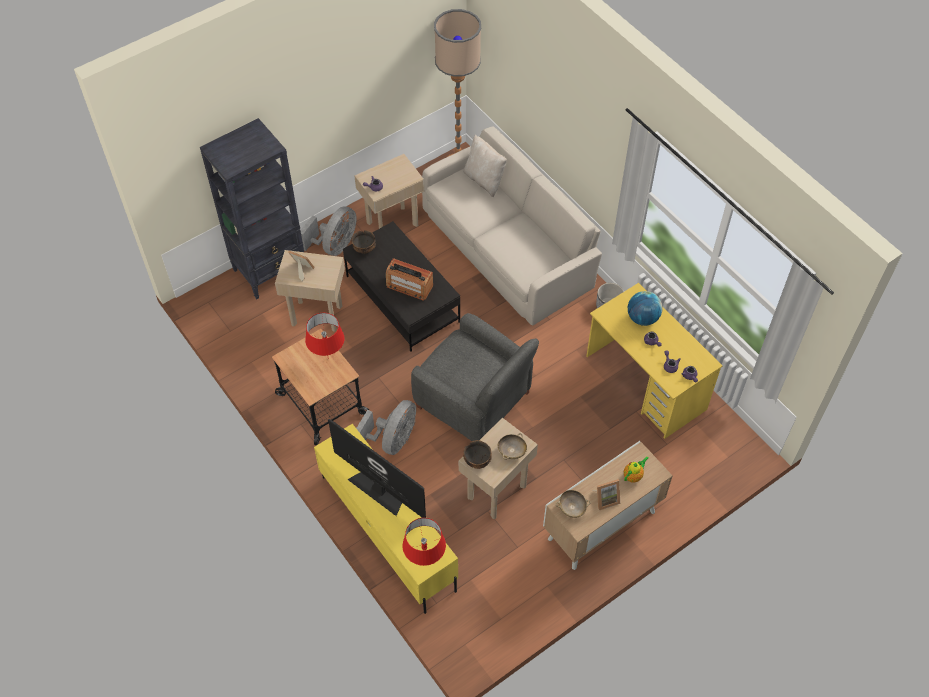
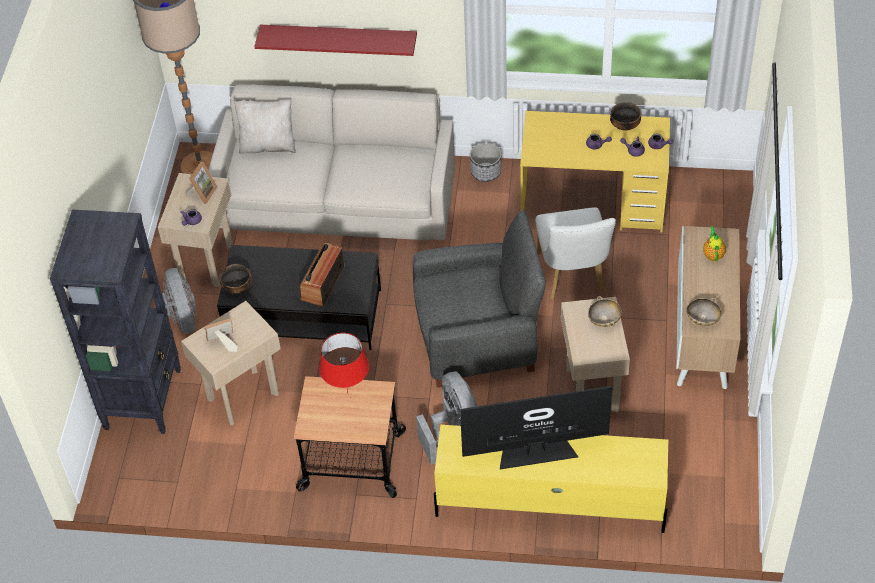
camera: 45 degrees left, 5 degrees down
(409, 286) = (323, 283): radio -> radio turned 135 degrees clockwise
(425, 561) = (647, 466): red table lamp -> none
(477, 460) = (588, 351): bowl -> bowl (625, 126)
(557, 141) = (339, 39): none -> red shelf
(574, 415) = (572, 277): none -> white chair
(605, 499) = (717, 289): picture frame -> picture frame (202, 193)
(642, 318) = (566, 133): globe -> none

